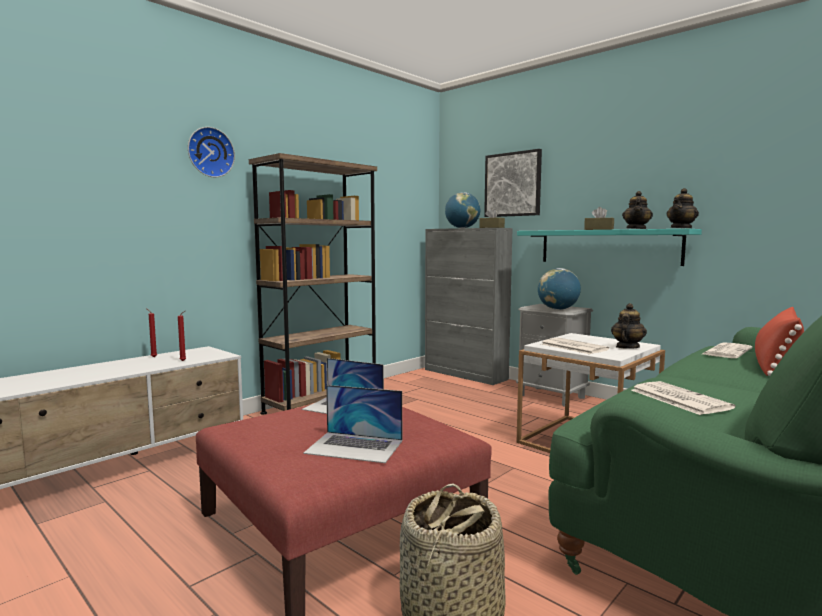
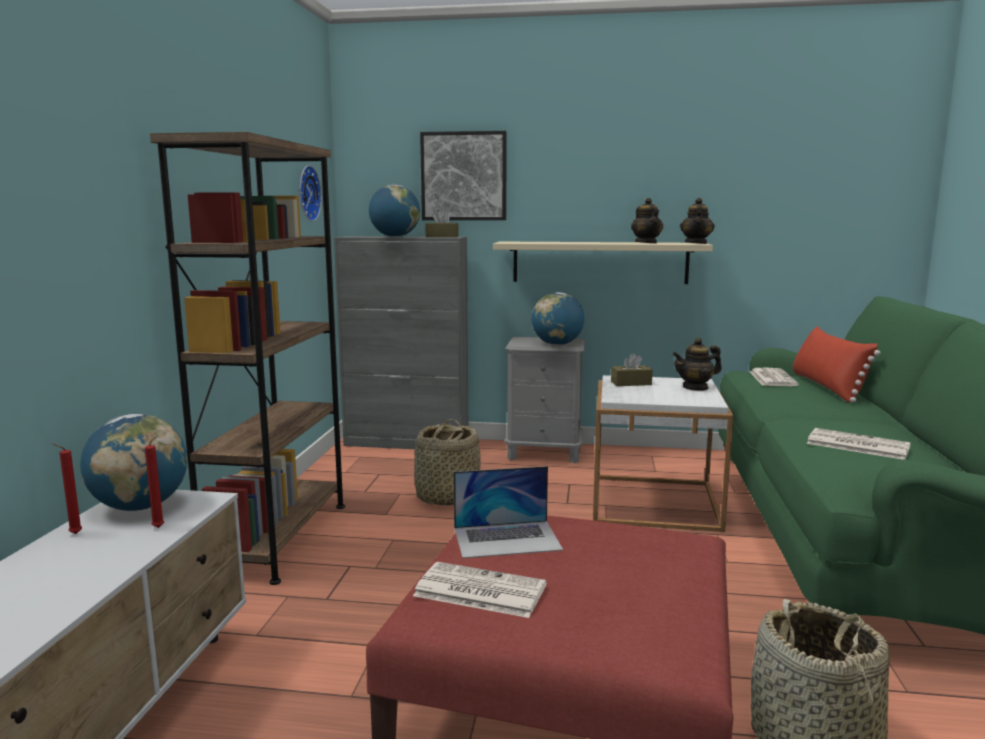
camera: 35 degrees left, 5 degrees up
(195, 353) = (140, 506): none -> globe
(210, 152) = (93, 120): wall clock -> wall clock (306, 193)
(354, 447) = (638, 590): laptop -> none
(441, 407) = (446, 497): none -> basket
(572, 347) = (651, 396): newspaper -> newspaper (478, 591)
(599, 229) = (599, 242): brown tissue box -> brown tissue box (631, 383)
(608, 247) = (599, 262): turquoise shelf -> beige shelf
(627, 347) = (695, 387): teapot -> teapot turned 105 degrees counterclockwise

